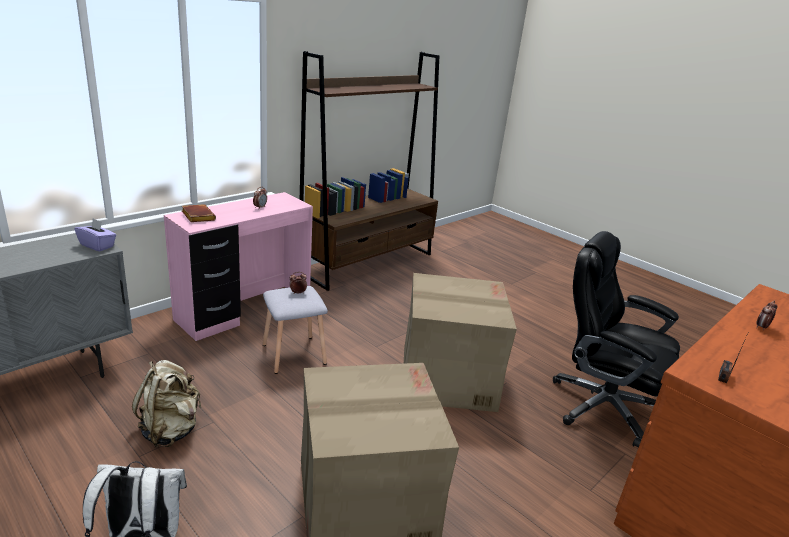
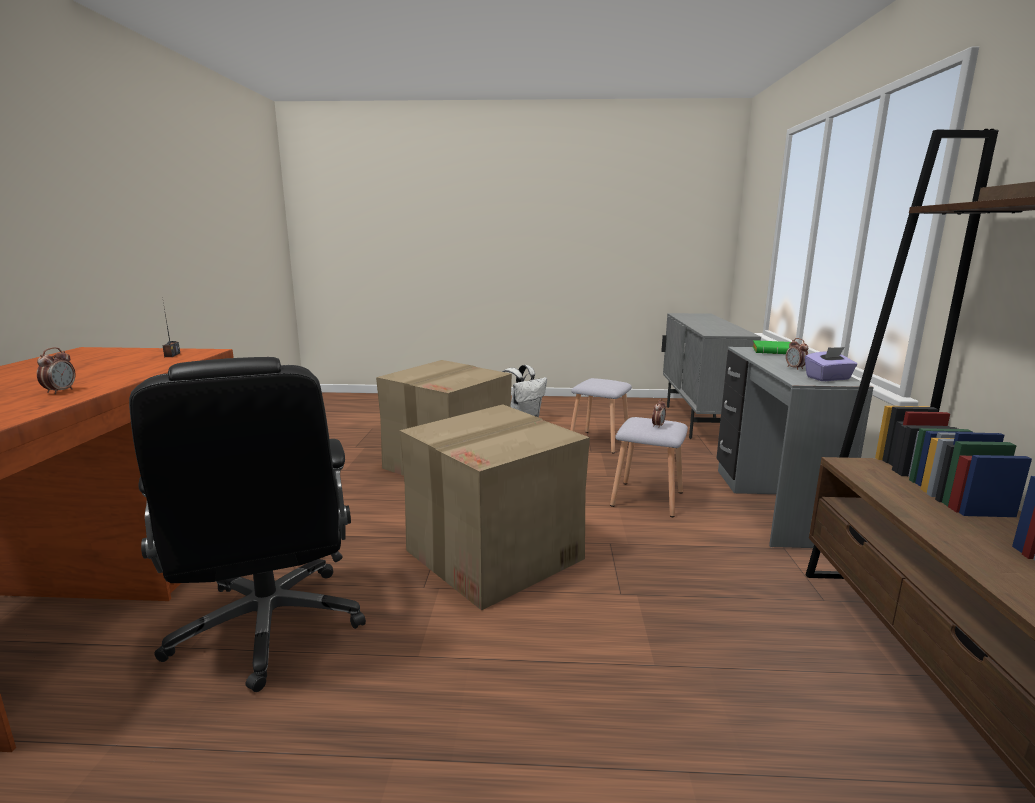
camera: 140 degrees right, 10 degrees down
(97, 245) = (719, 333): purple tissue box -> purple tissue box (828, 378)
(171, 430) = (600, 442): beige backpack -> grey stool
(197, 216) = (774, 352): brown book -> green book
(245, 311) = (769, 504): pink desk -> grey desk
(601, 406) = (269, 627): black office chair -> black office chair turned 75 degrees clockwise

